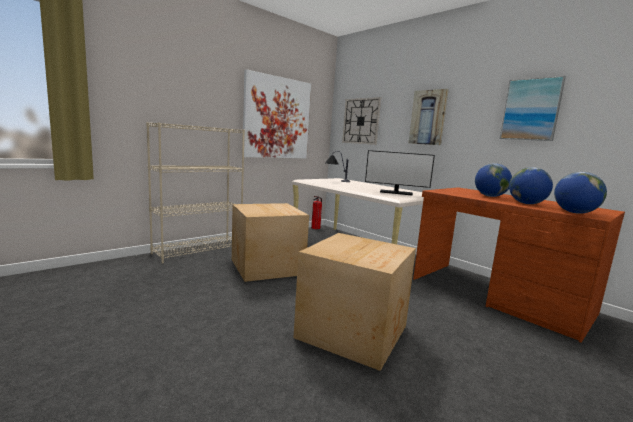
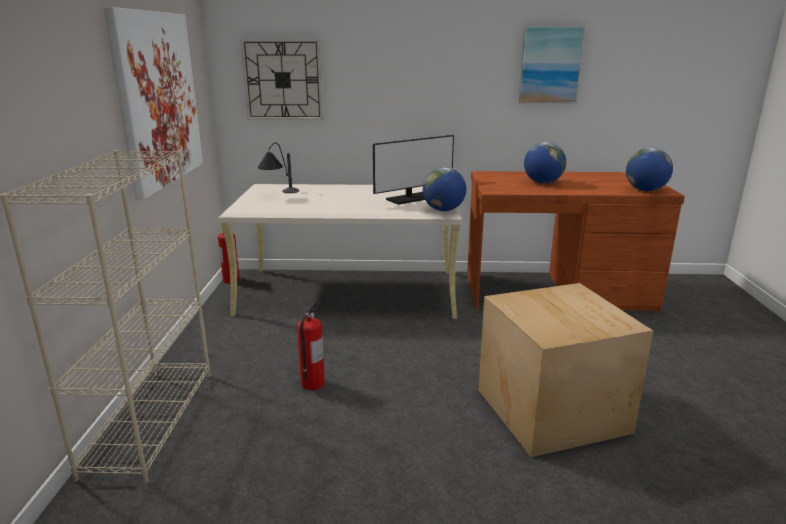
camera: 45 degrees left, 10 degrees up
(267, 266) = (312, 384): cardboard box -> fire extinguisher
(428, 117) = (412, 74): picture -> none
(526, 204) = (593, 187): globe -> globe (443, 210)

